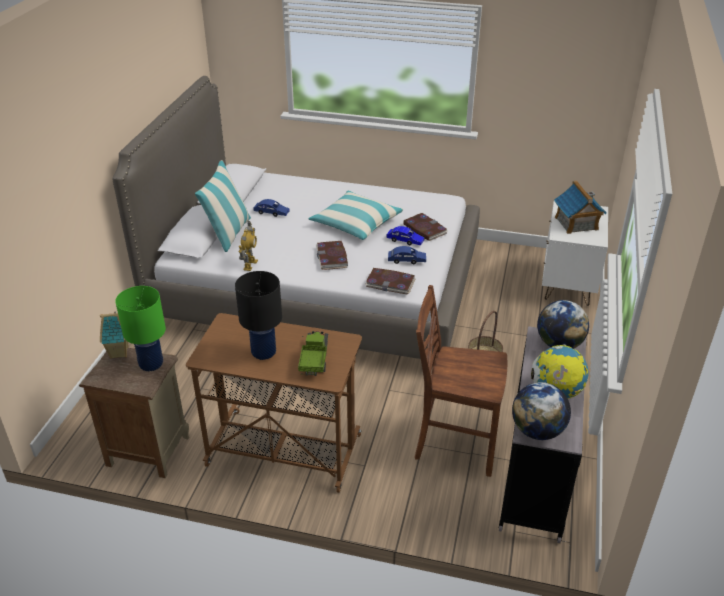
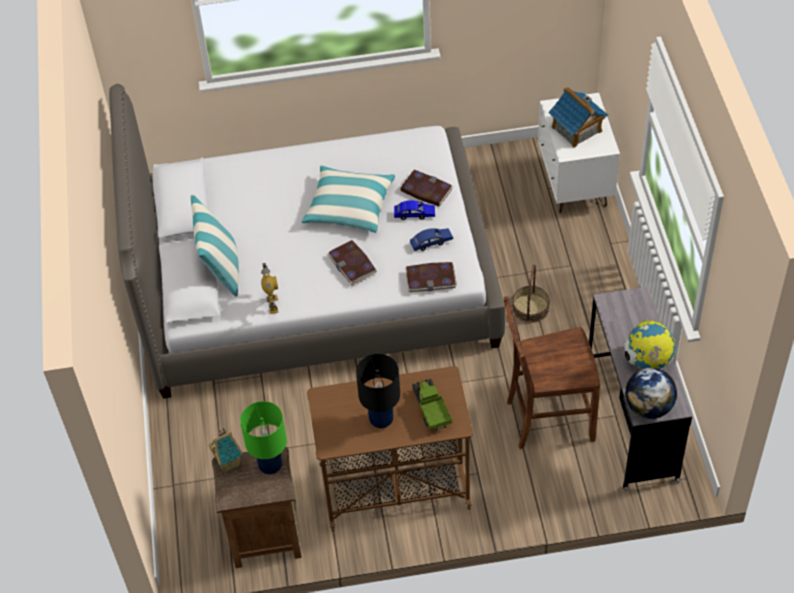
camera: 20 degrees left, 15 degrees up
(271, 213) = (248, 222): blue toy car -> none
(559, 344) = (629, 306): globe -> none

